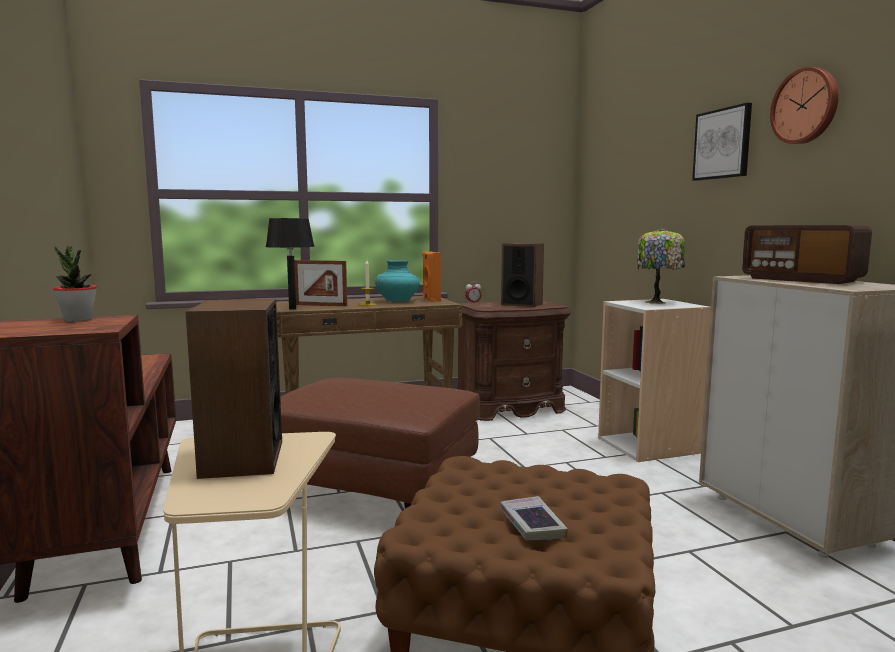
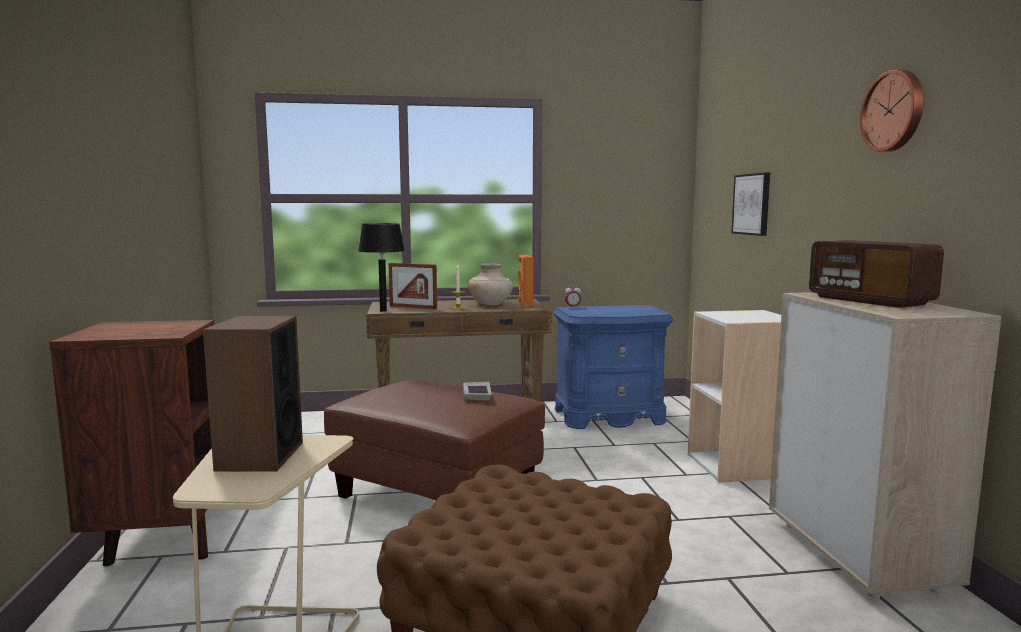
camera: 10 degrees right, 0 degrees up
(78, 320) = (161, 324): potted plant -> none
(398, 301) = (491, 304): turquoise vase -> beige vase
(513, 408) = (611, 417): brown nightstand -> blue nightstand
(521, 304) = (622, 310): speaker -> none
(532, 524) = (528, 535): book -> book (477, 395)
(657, 302) = (750, 314): table lamp -> none
(722, 144) = (820, 147): picture -> picture (752, 204)

